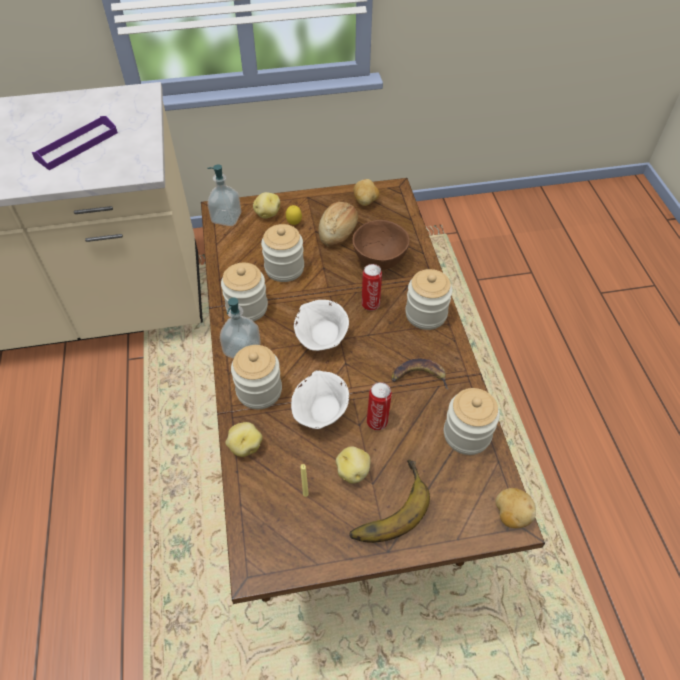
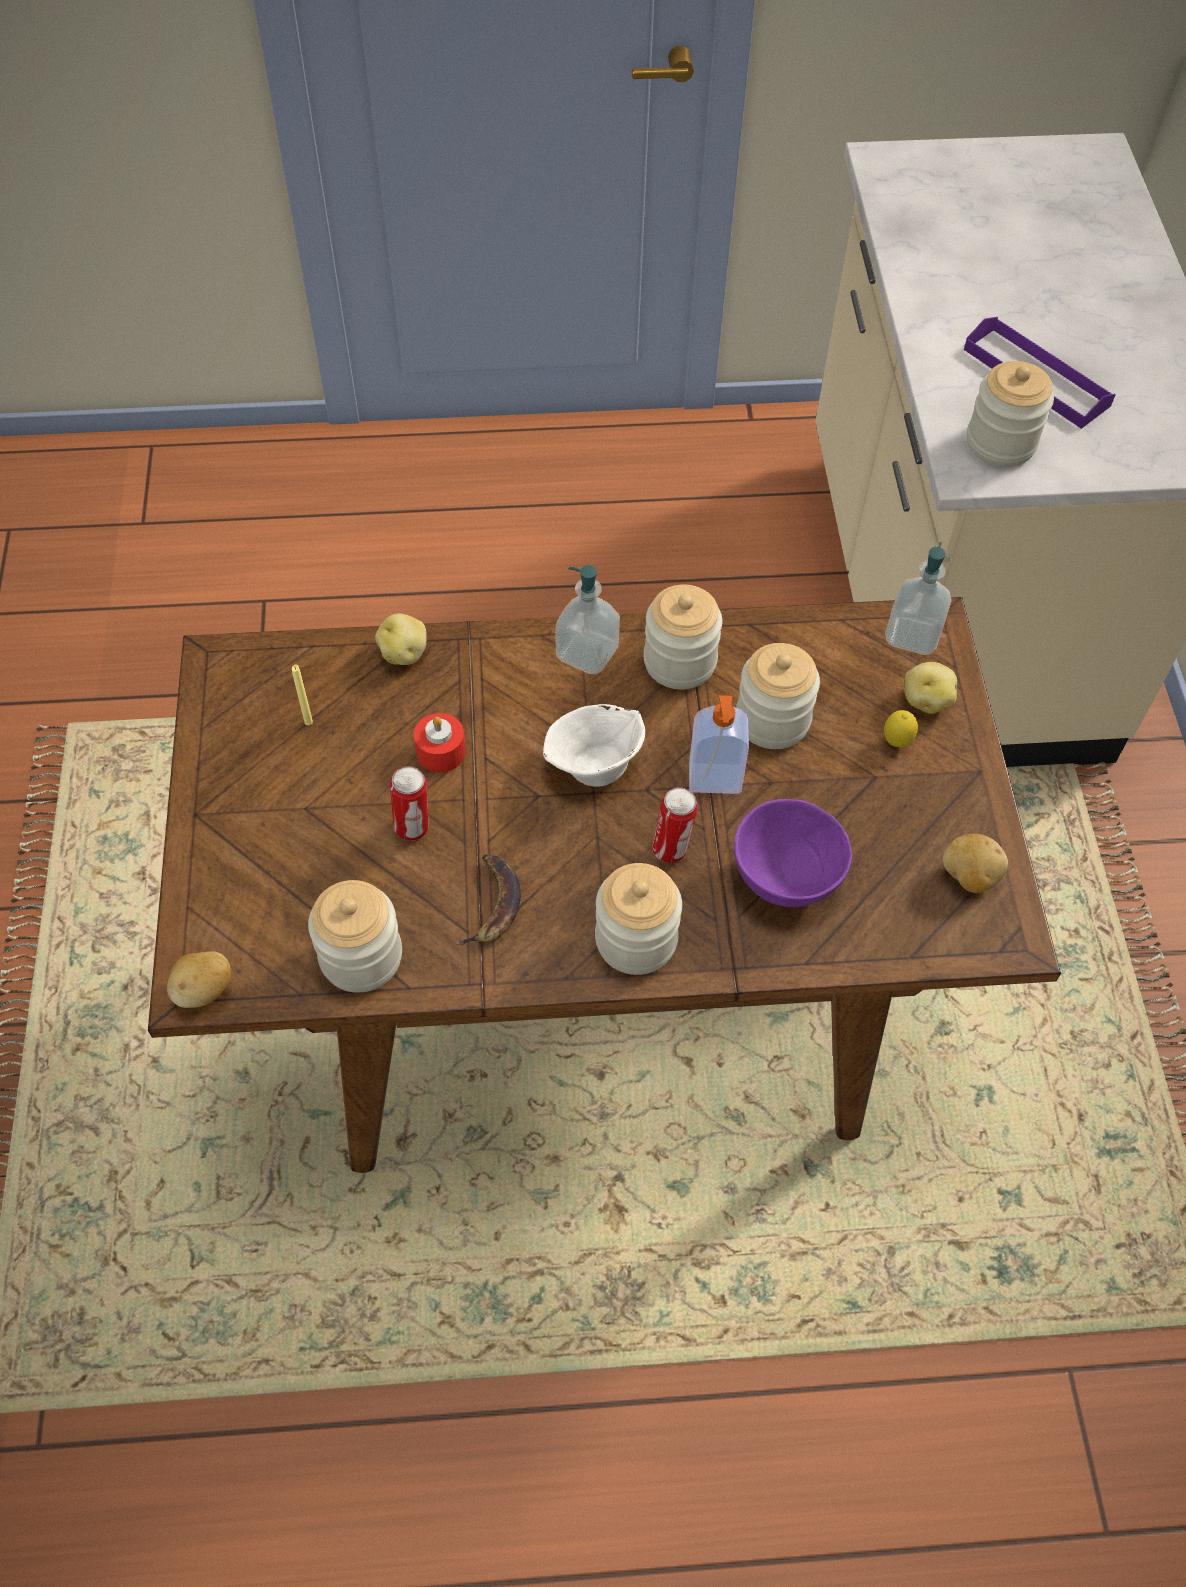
camera: 95 degrees right, 5 degrees up
(259, 391) = (501, 673): jar -> jar (1000, 442)
(321, 414) = (441, 752): white bowl -> red candle
(325, 289) = (714, 780): none -> soap dispenser
(339, 231) = (872, 817): bread -> none
(353, 471) = (331, 785): potato -> none
(378, 261) = (784, 877): brown bowl -> purple bowl
(385, 505) = (265, 820): banana -> none

